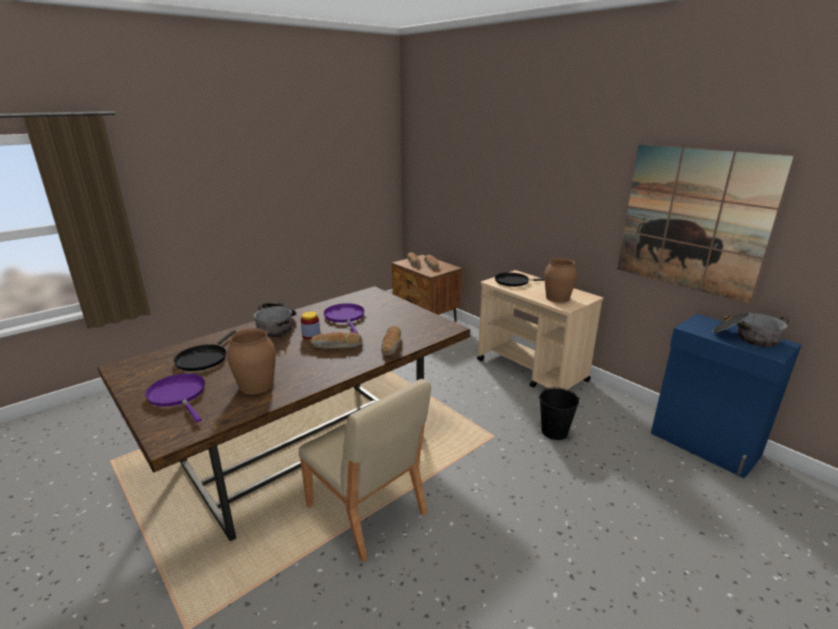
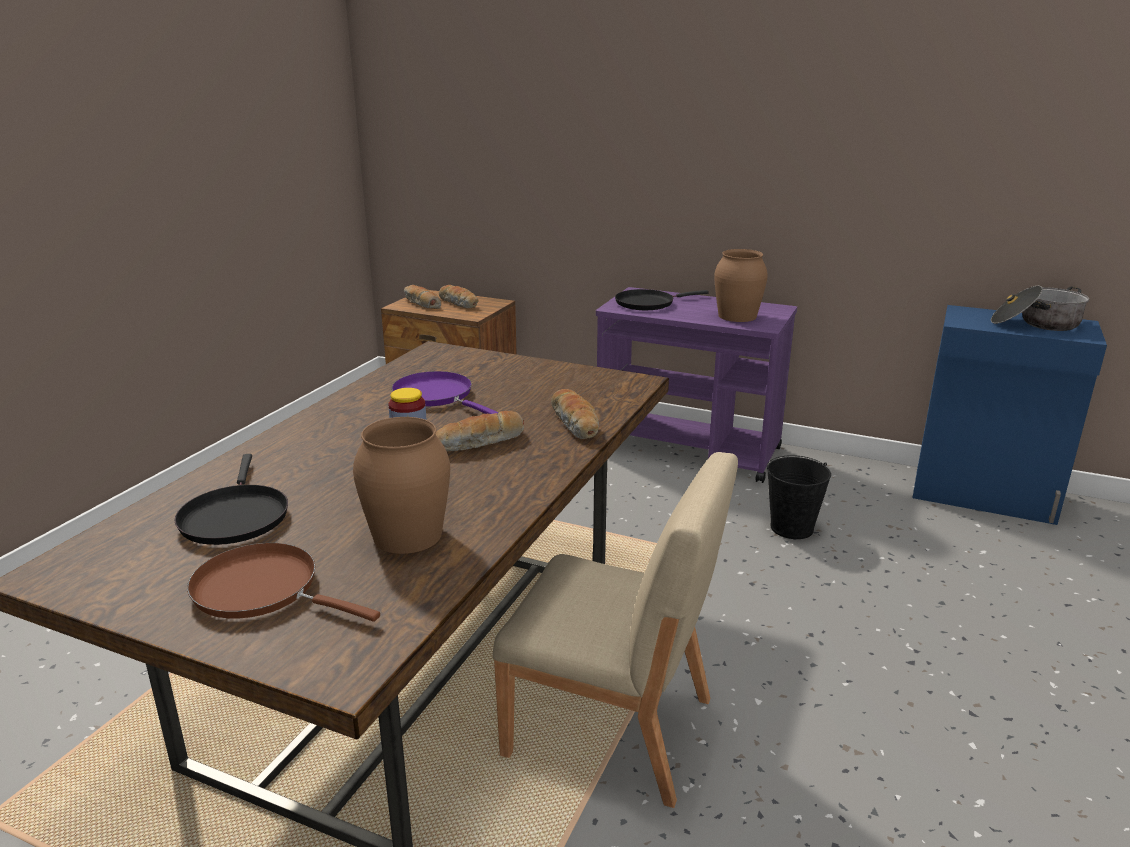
camera: 25 degrees left, 0 degrees up
(178, 395) = (263, 590): purple frying pan -> brown frying pan
(277, 327) = (324, 435): cooking pot -> none
(532, 371) = (689, 450): beige cart -> purple cart
(693, 220) = (932, 164): picture -> none

